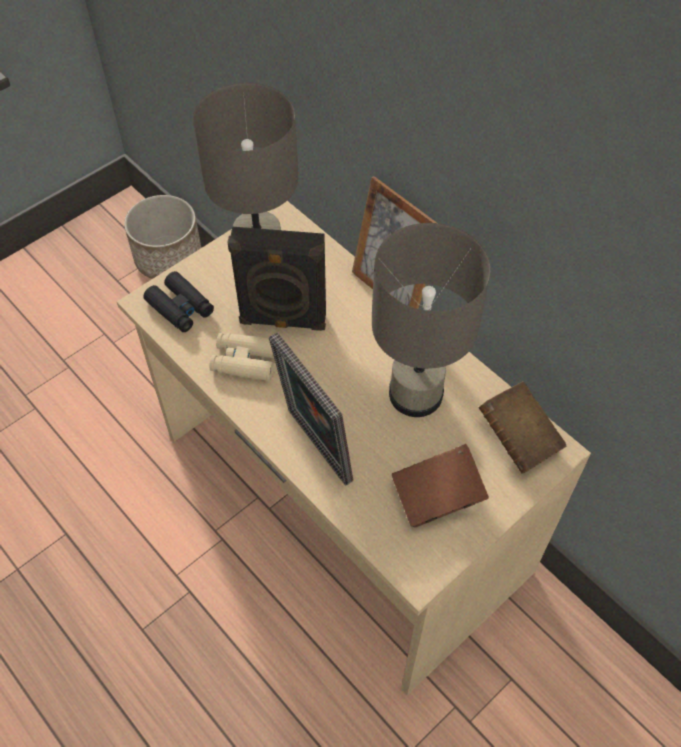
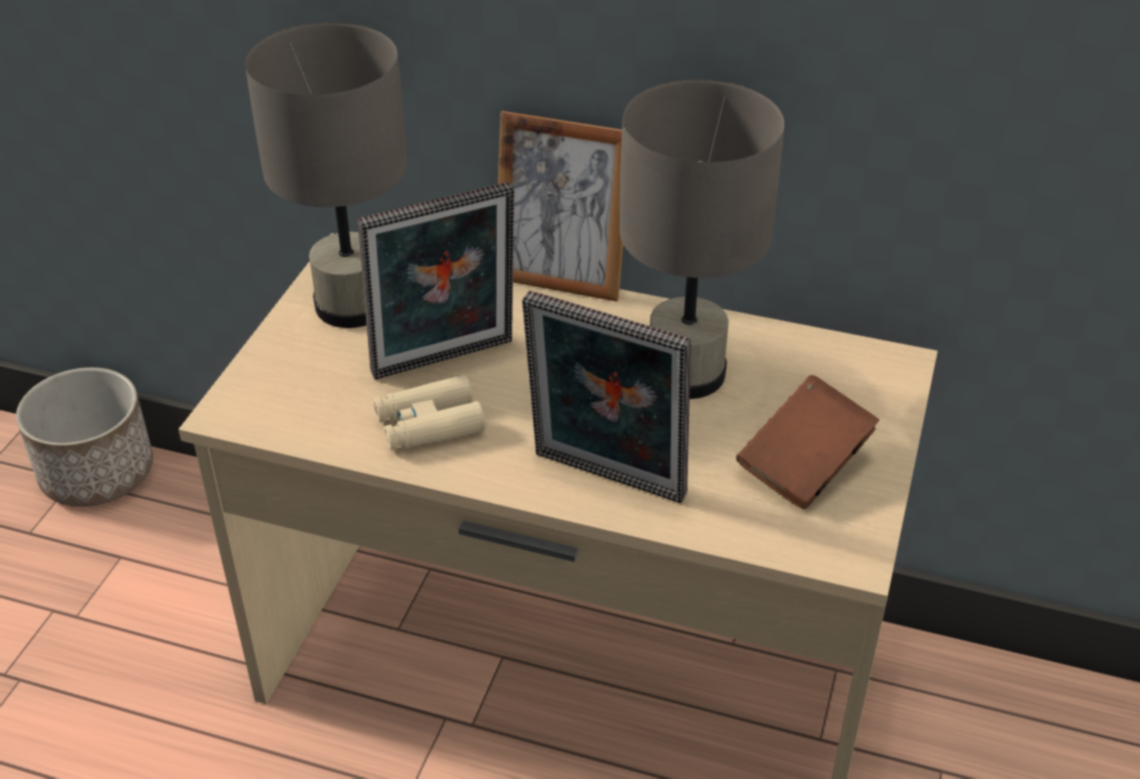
camera: 30 degrees left, 15 degrees down
(180, 308) = (285, 400): black binoculars -> none
(283, 321) = (445, 362): black speaker -> picture frame
(518, 438) = (845, 368): brown book -> none

